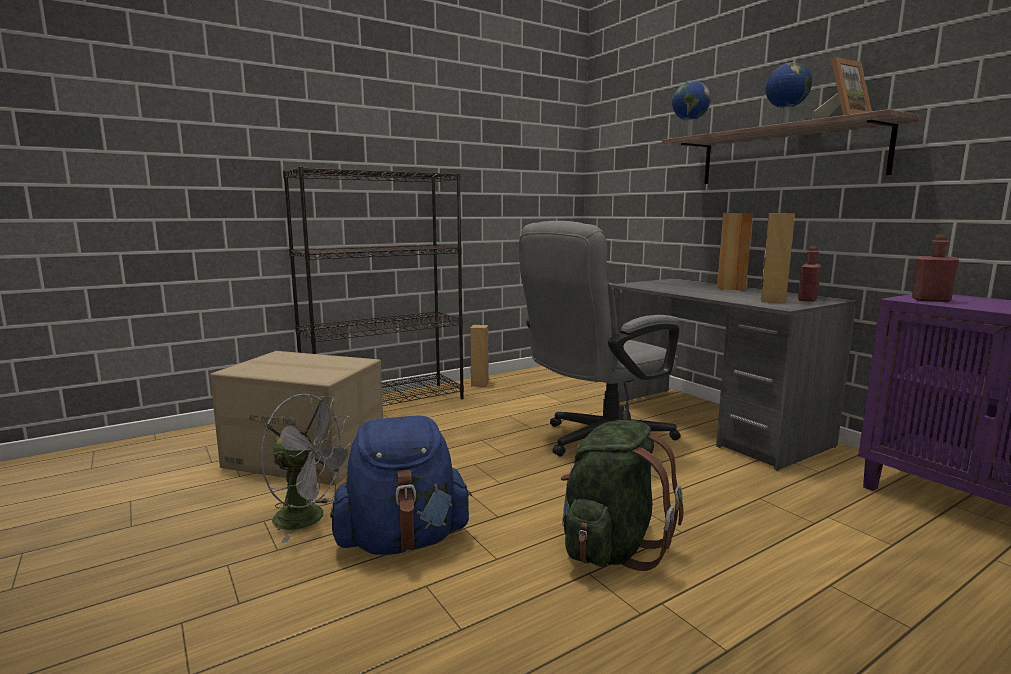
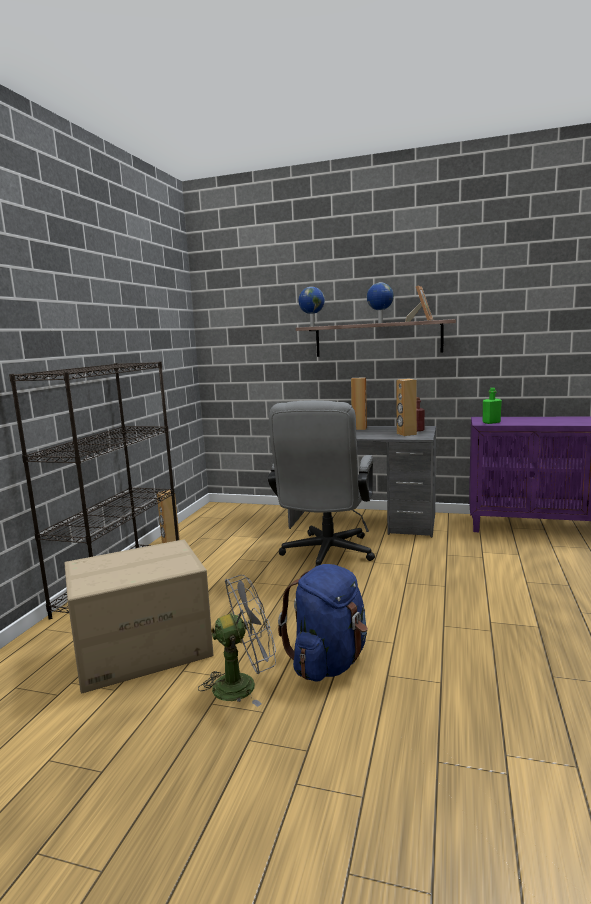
camera: 40 degrees left, 0 degrees up
(611, 547) = (431, 608): green backpack -> none
(930, 300) = (491, 422): red bottle -> green bottle

